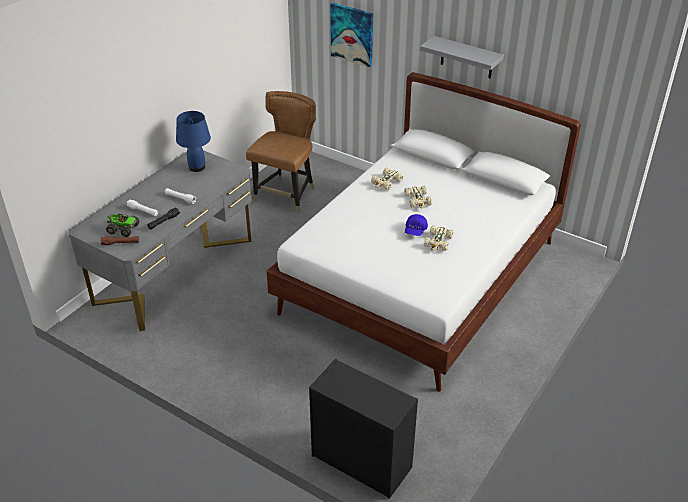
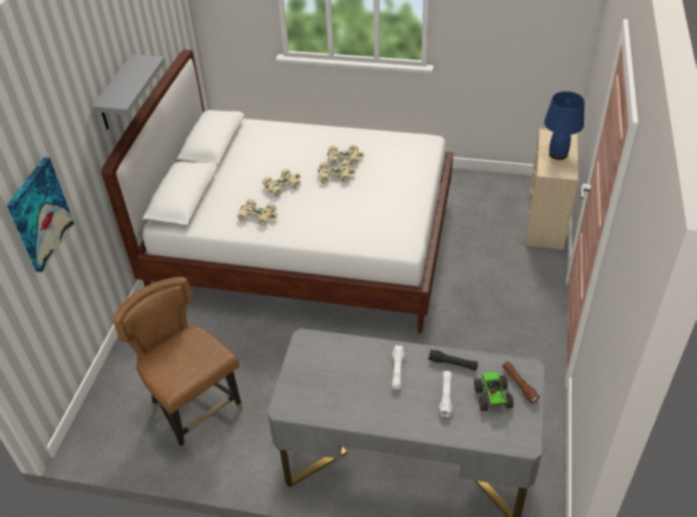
camera: 110 degrees left, 5 degrees up
(197, 167) = (318, 387): blue table lamp -> blue table lamp (558, 154)
(286, 195) = (195, 411): brown chair -> brown chair turned 45 degrees clockwise
(360, 461) = (545, 222): black dresser -> beige dresser
(415, 230) = (335, 175): blue cap -> beige toy car

